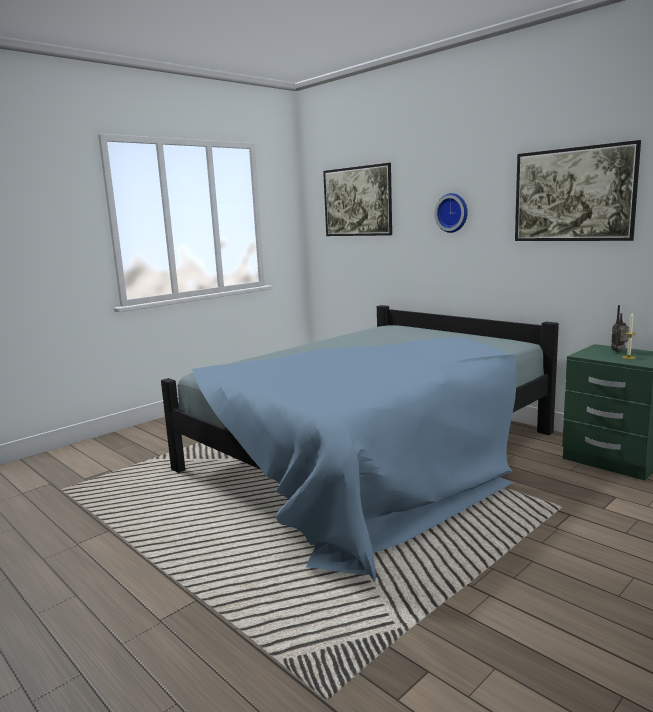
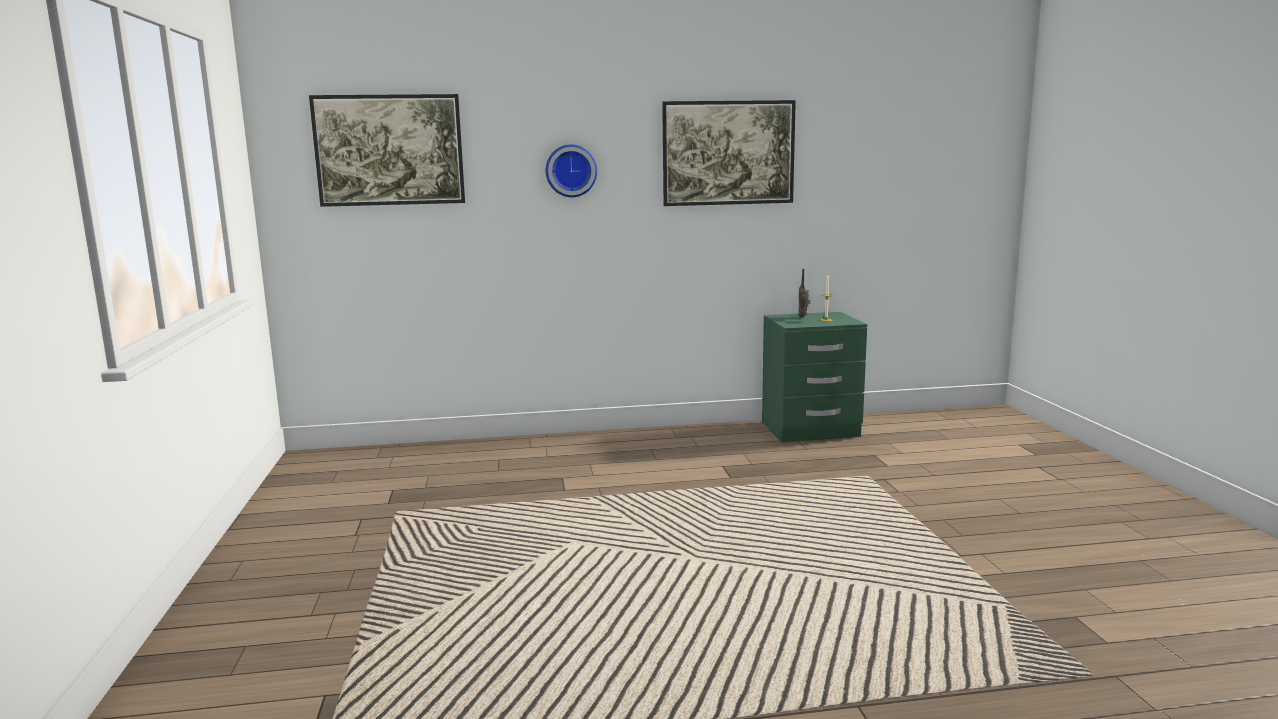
camera: 55 degrees left, 0 degrees up
(372, 456) = (637, 506): blue bed -> none

